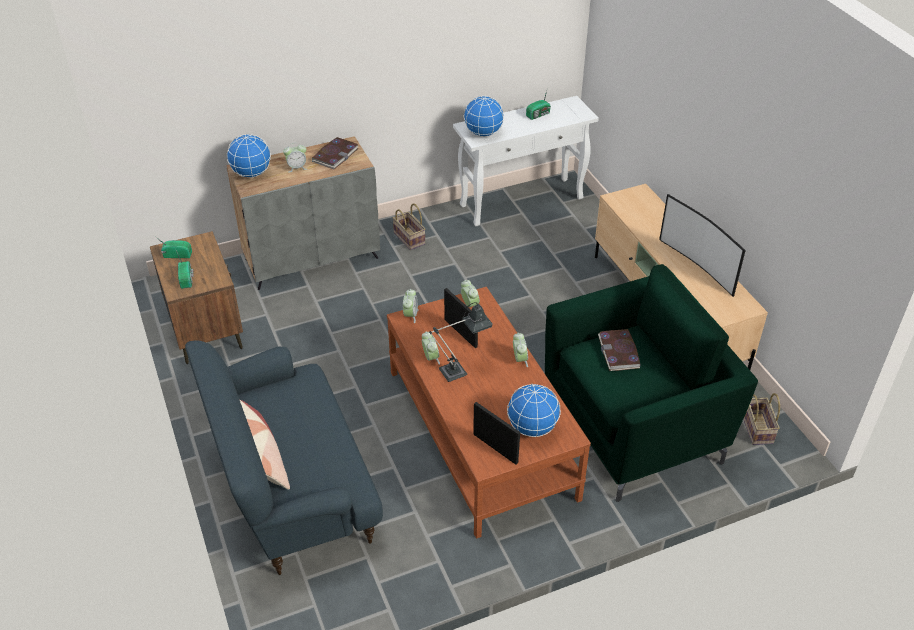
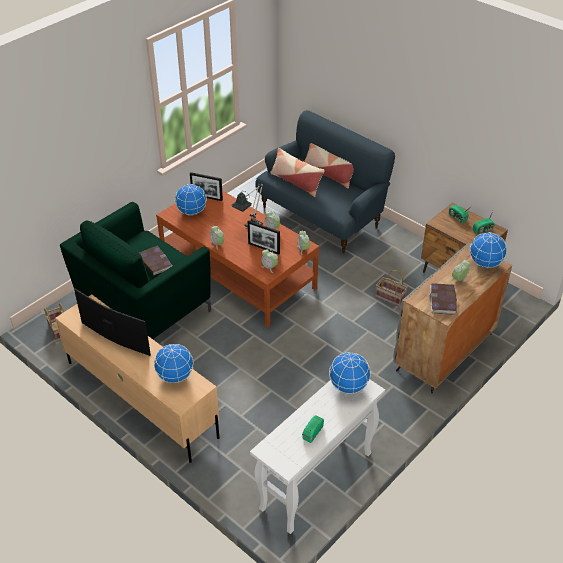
camera: 155 degrees right, 0 degrees up
(325, 458) = (296, 182): none -> pillow
(410, 239) = (385, 398): basket -> basket (389, 298)
(638, 214) = (175, 376): none -> globe

